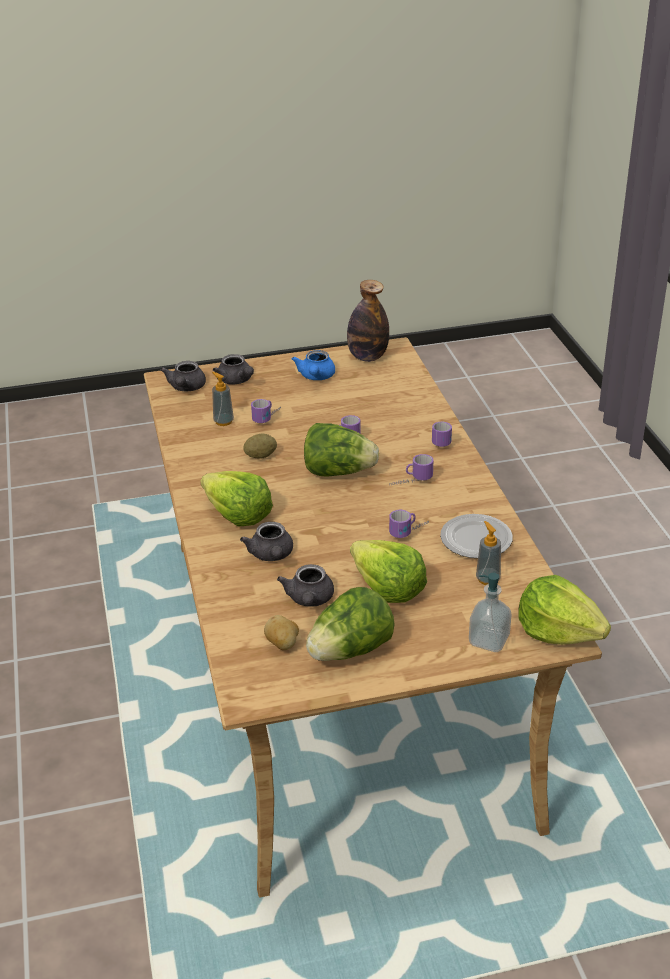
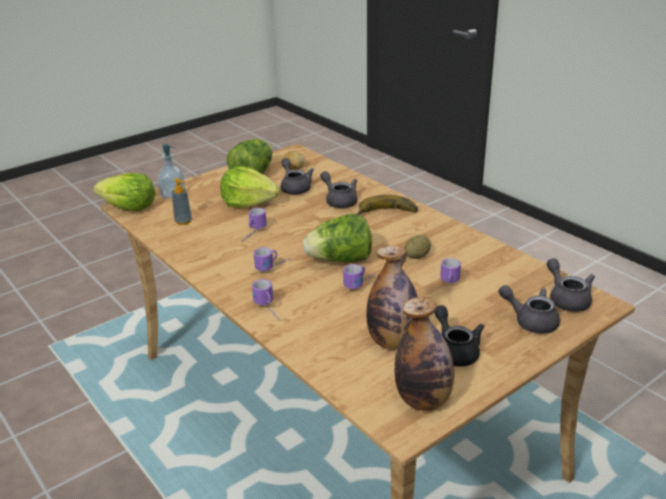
camera: 155 degrees right, 5 degrees down
(223, 421) = (485, 276): soap dispenser -> none
(238, 515) = (386, 215): lettuce -> banana
(316, 377) = (454, 350): blue teapot -> black teapot
(355, 393) = (392, 341): none -> bottle
(475, 539) = (201, 241): plate -> none

